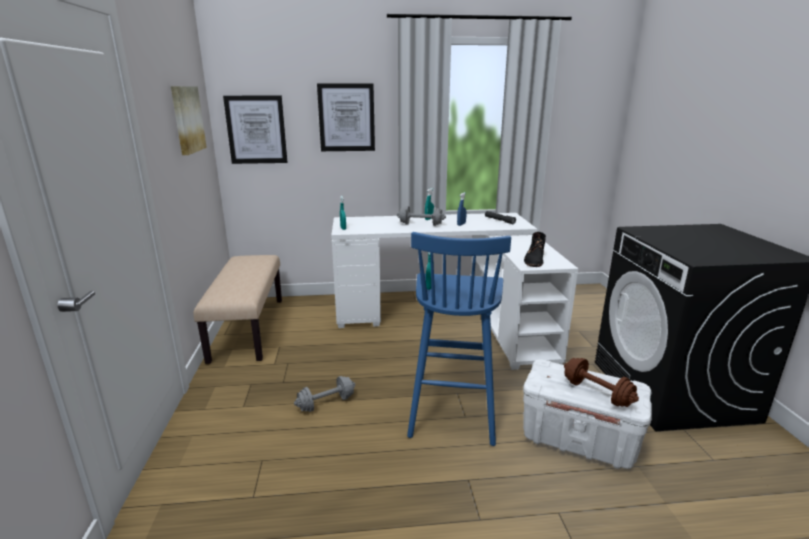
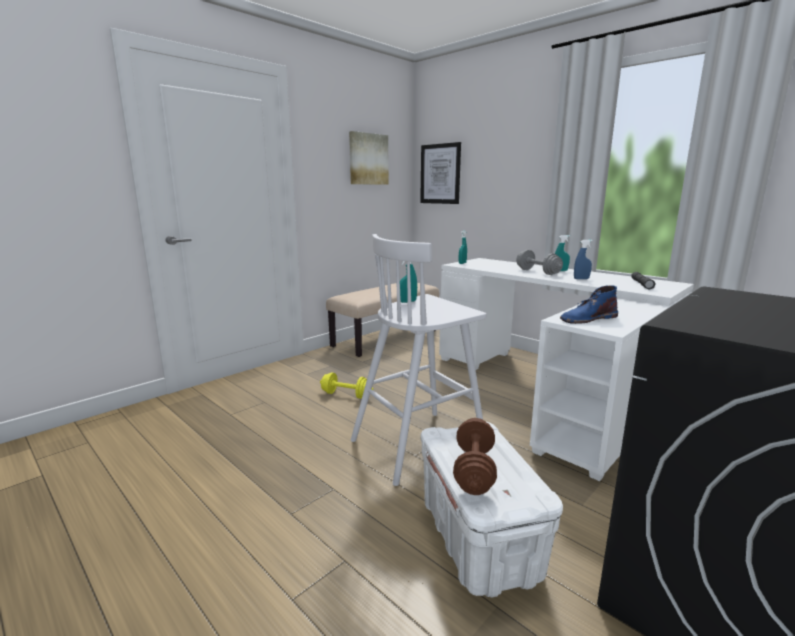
camera: 50 degrees right, 5 degrees down
(326, 403) = (346, 395): grey dumbbell -> yellow dumbbell
(346, 117) = (511, 160): picture -> none
(453, 407) = (420, 444): blue stool -> white stool
(534, 259) = (587, 318): black boot -> blue boot

